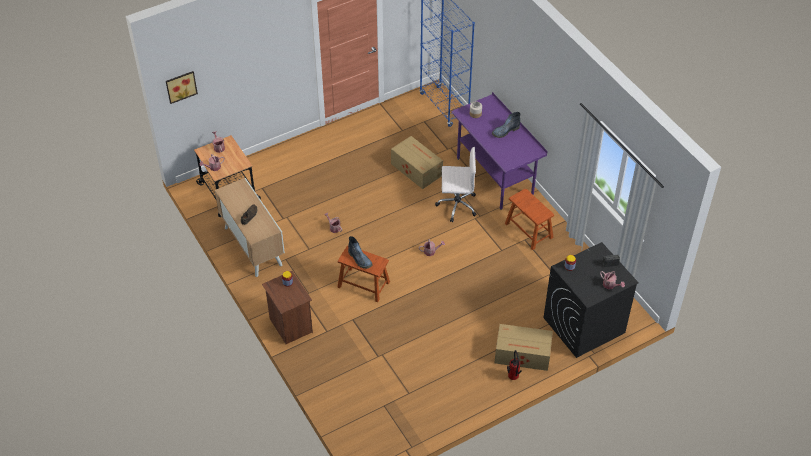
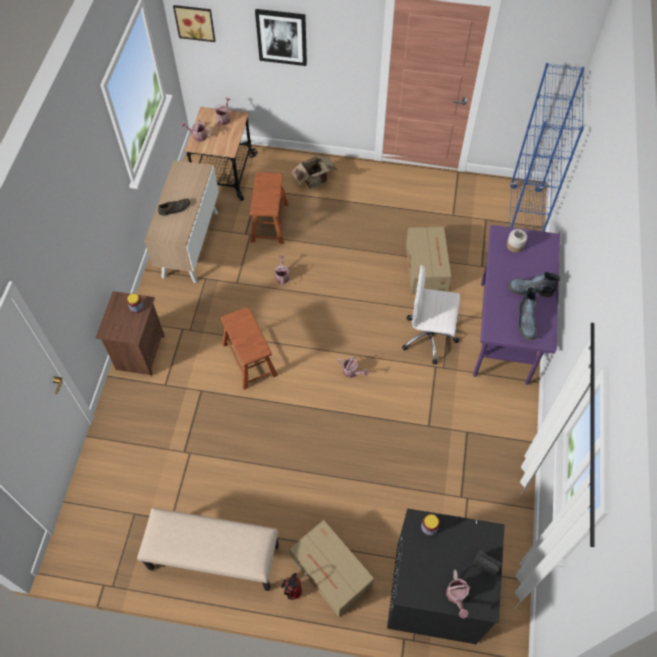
camera: 40 degrees right, 10 degrees up
(244, 66) = (282, 37): none -> picture
(295, 160) = (316, 181): none -> cardboard box
(360, 259) = (243, 332): boot -> boot (526, 322)
(453, 393) = (213, 558): none -> beige bench
(456, 205) = (429, 337): white office chair -> white office chair turned 150 degrees clockwise
(528, 230) = (482, 424): brown stool -> brown stool (269, 222)

